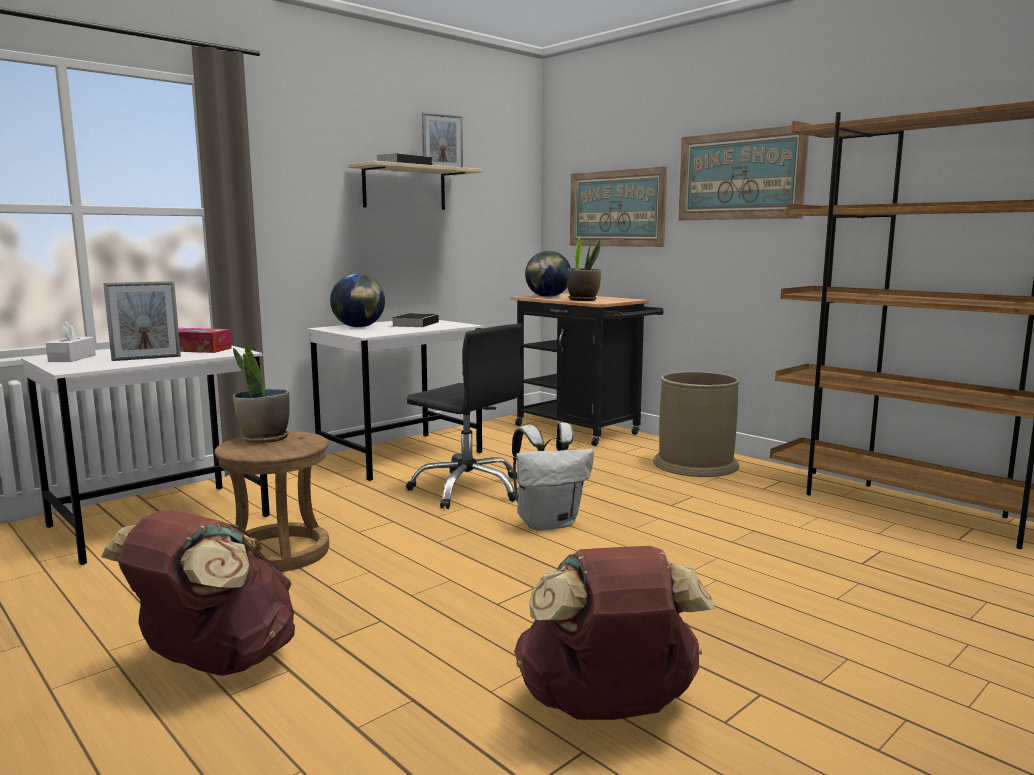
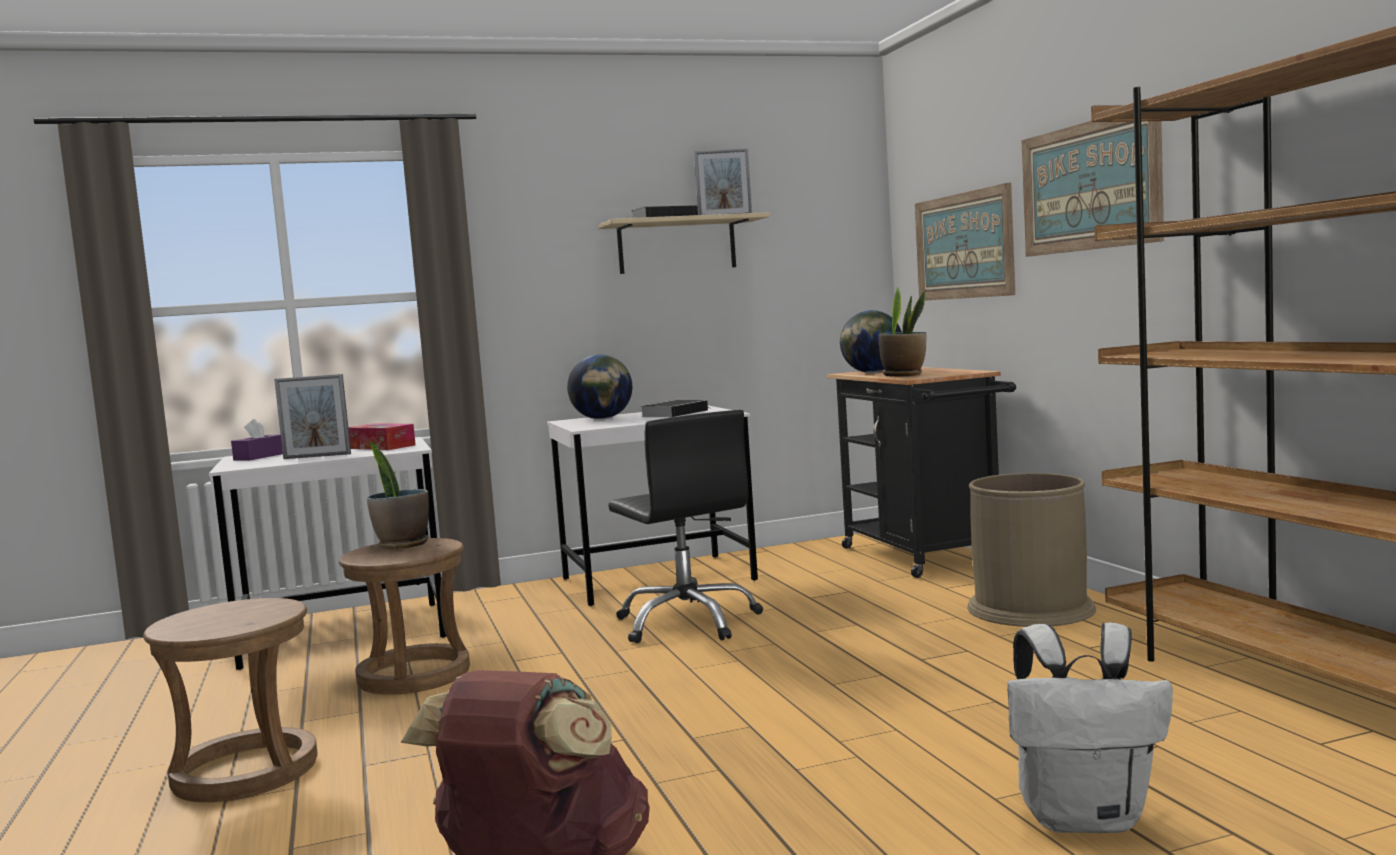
camera: 25 degrees right, 5 degrees down
(72, 358) = (259, 457): white tissue box -> purple tissue box
(215, 663) = (244, 771): brown backpack -> brown stool
(548, 523) = (733, 668): white backpack -> white backpack (1085, 818)

